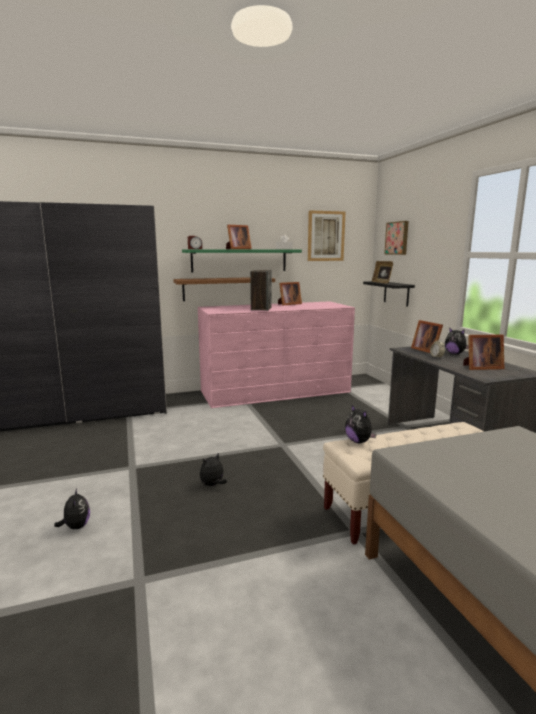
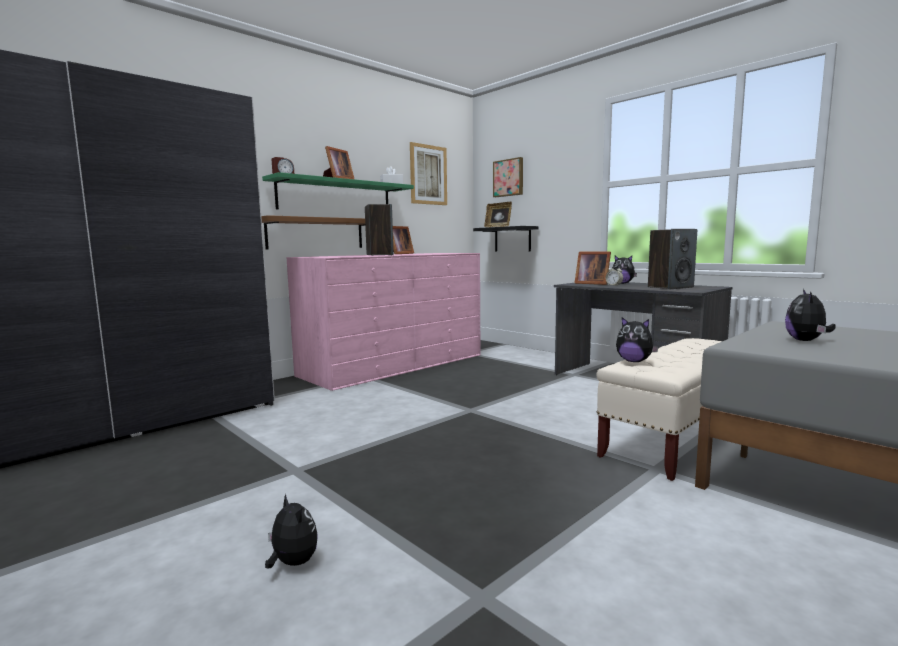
camera: 25 degrees left, 5 degrees down
(213, 485) = (439, 464): plush toy -> plush toy (806, 341)
(481, 368) = (670, 287): picture frame -> speaker

